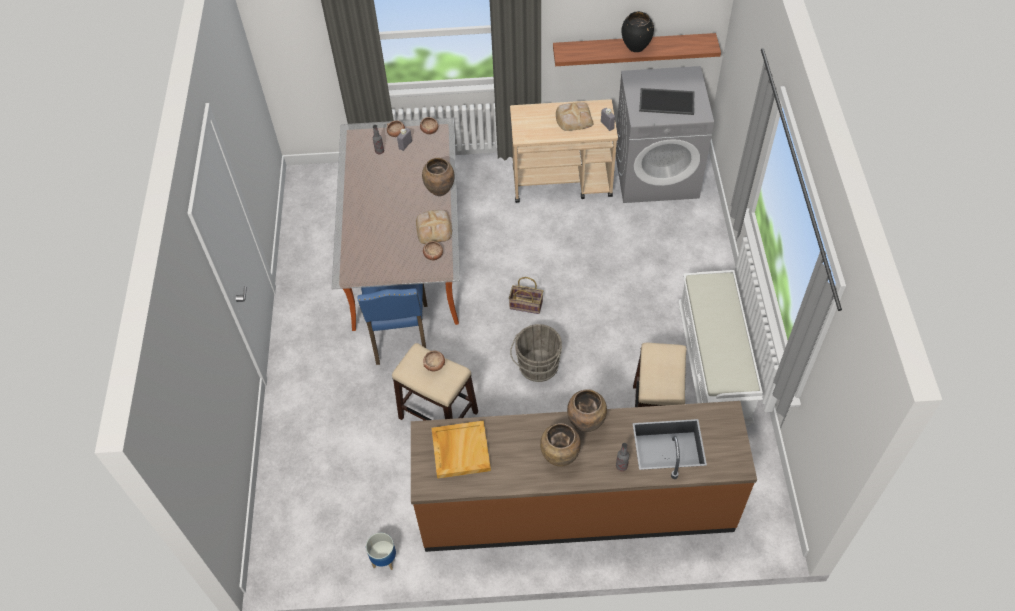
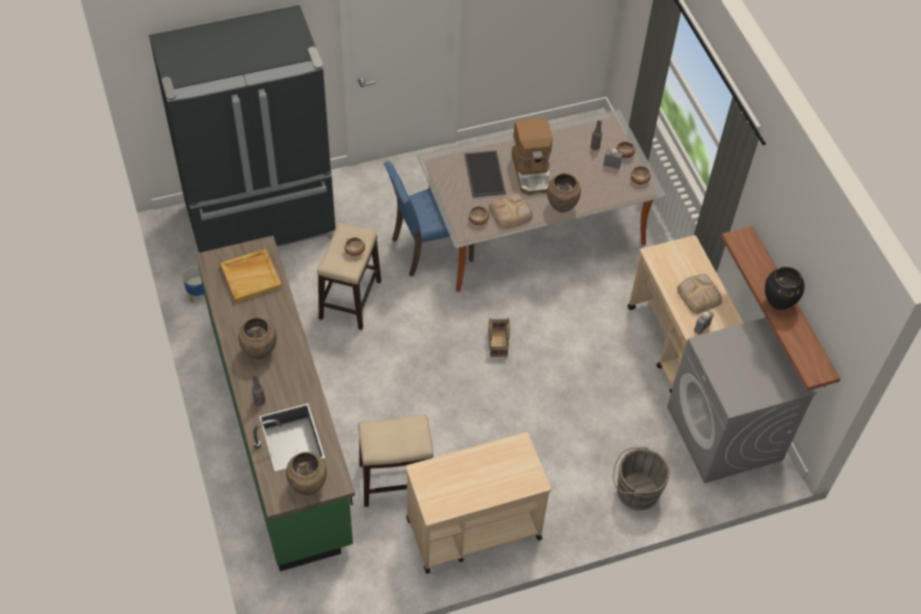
camera: 70 degrees right, 0 degrees up
(309, 481) = (262, 223): none -> black fridge
(390, 202) = (533, 171): none -> coffee machine
(537, 368) = (424, 368): grey bucket -> grey bucket (634, 491)
(576, 505) = (280, 429): brown counter -> green counter
(586, 423) = (300, 366): brown vase -> brown vase (308, 486)
(667, 101) = (742, 367): tray -> tray (485, 174)
(714, 365) = (472, 528): white bench -> beige cart

